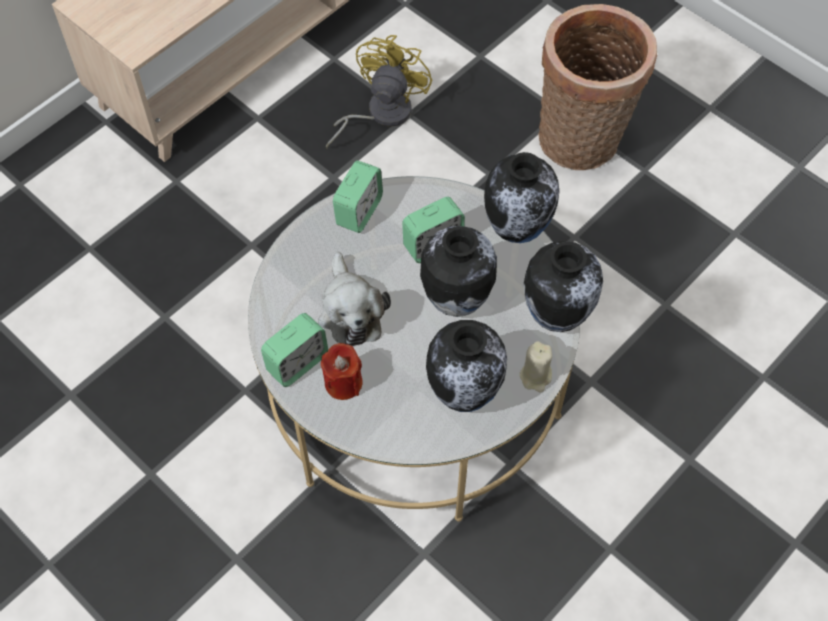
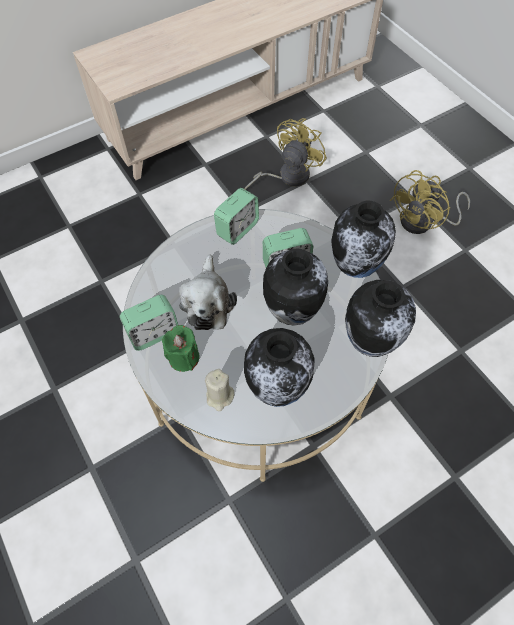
camera: 15 degrees right, 0 degrees up
(343, 383) = (184, 357): red candle -> green candle
(535, 376) = (340, 388): beige candle -> beige candle (219, 396)
(581, 143) = (423, 222): basket -> yellow fan

